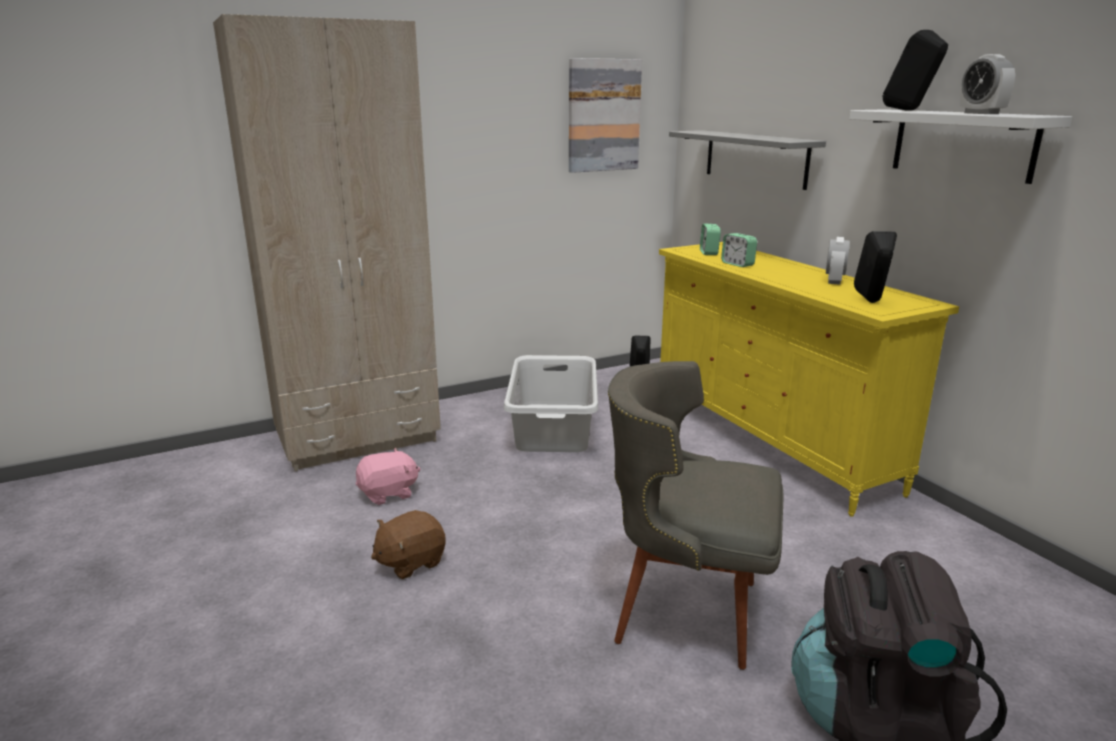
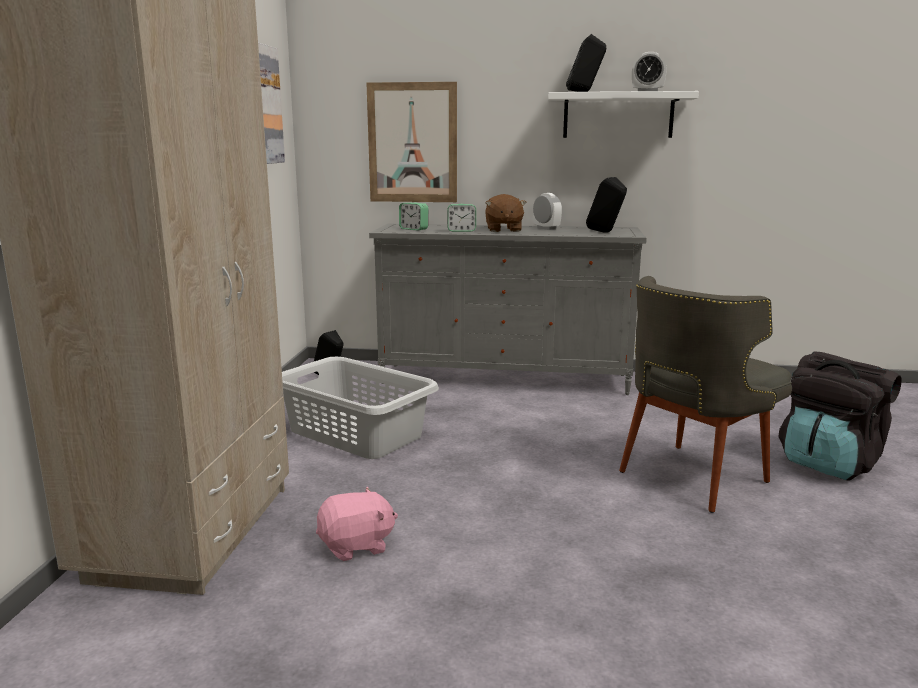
camera: 55 degrees left, 5 degrees down
(388, 493) = (356, 546): pink plush toy -> pink plush toy turned 60 degrees clockwise
(410, 562) = (509, 568): brown plush toy -> brown plush toy (503, 230)
(755, 158) = (412, 143): grey shelf -> picture
(768, 441) = (504, 379): yellow dresser -> grey dresser

